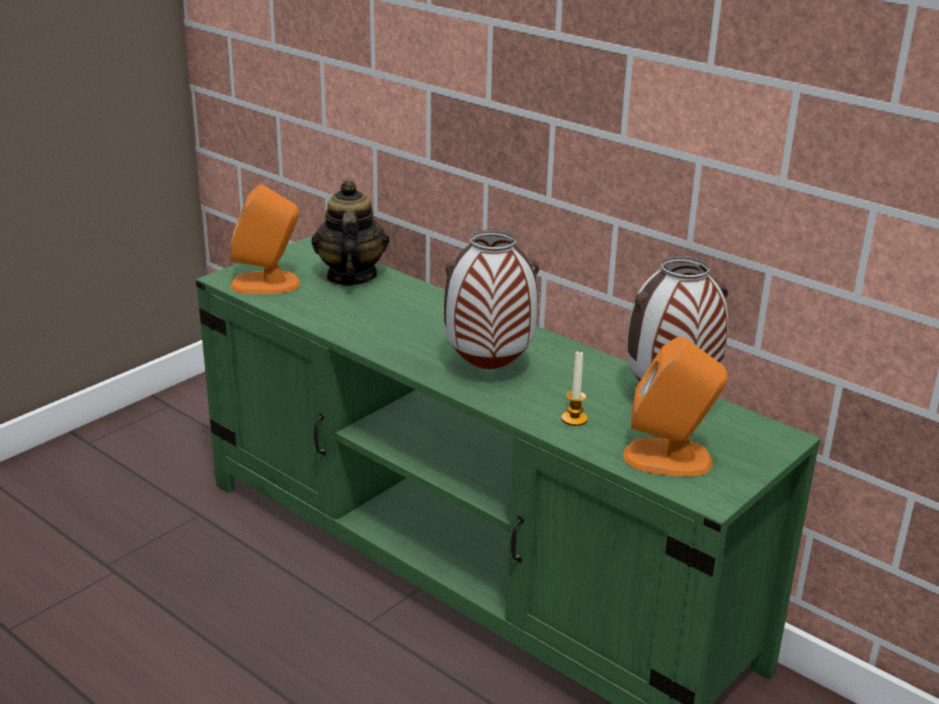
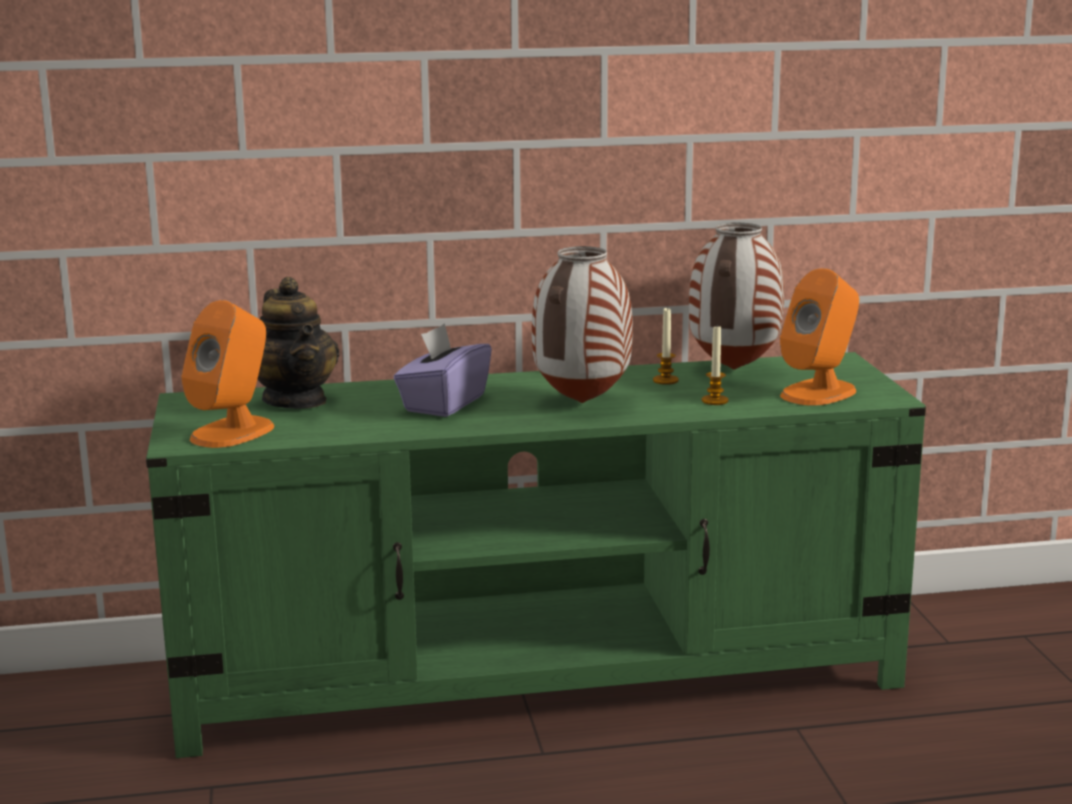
camera: 50 degrees left, 10 degrees down
(350, 277) = (295, 400): teapot -> teapot turned 150 degrees counterclockwise
(413, 323) = (443, 403): none -> purple tissue box
(592, 381) = (665, 380): none -> candle

